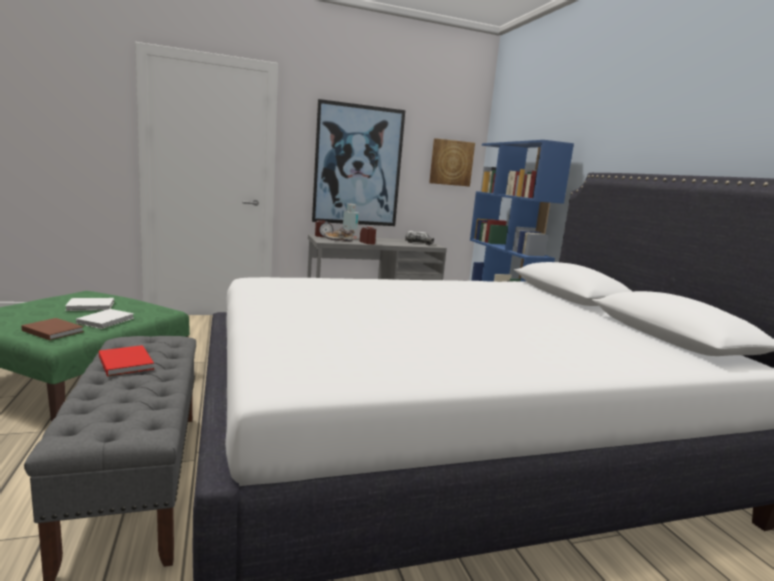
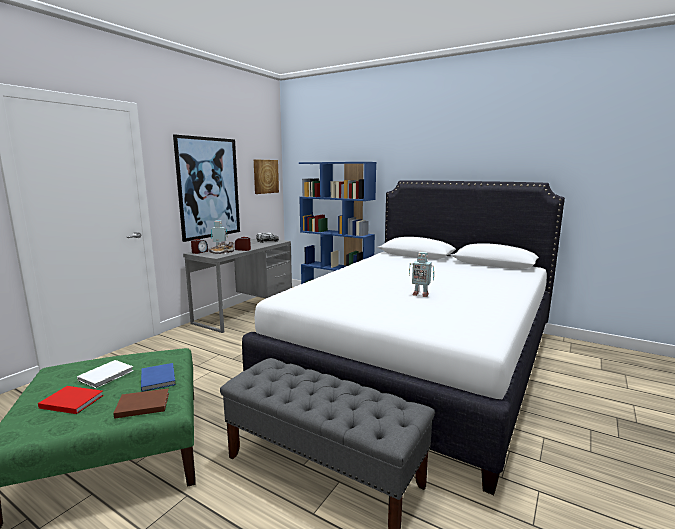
camera: 40 degrees left, 0 degrees up
(107, 320) = (159, 378): white book -> blue book
(126, 362) = (292, 388): red book -> red book (71, 401)
(401, 322) = (420, 294): none -> toy robot

